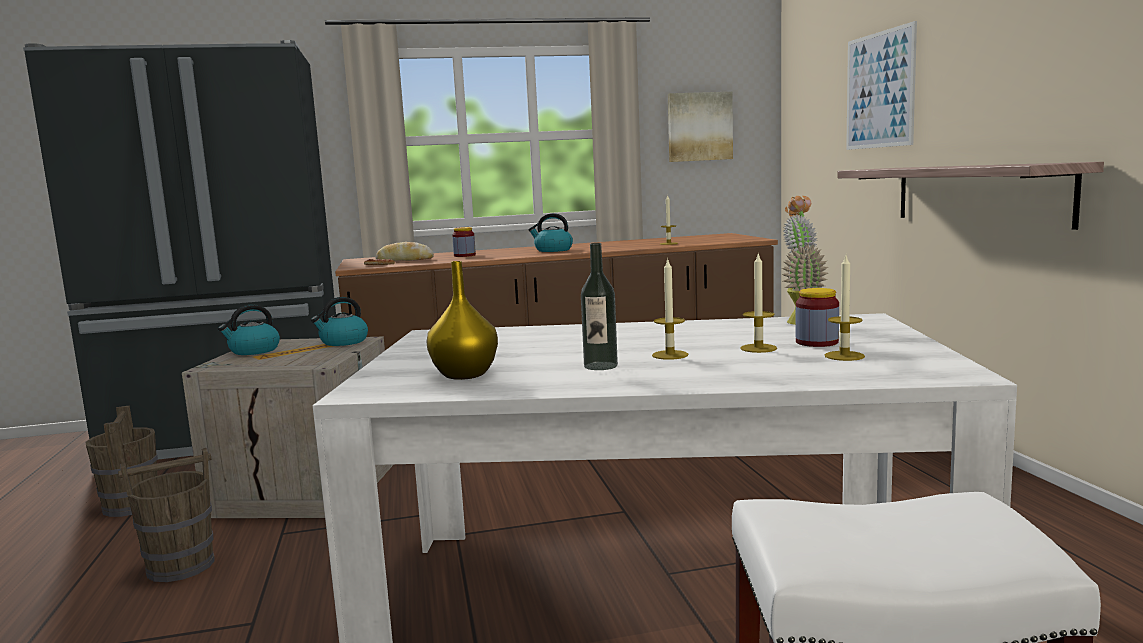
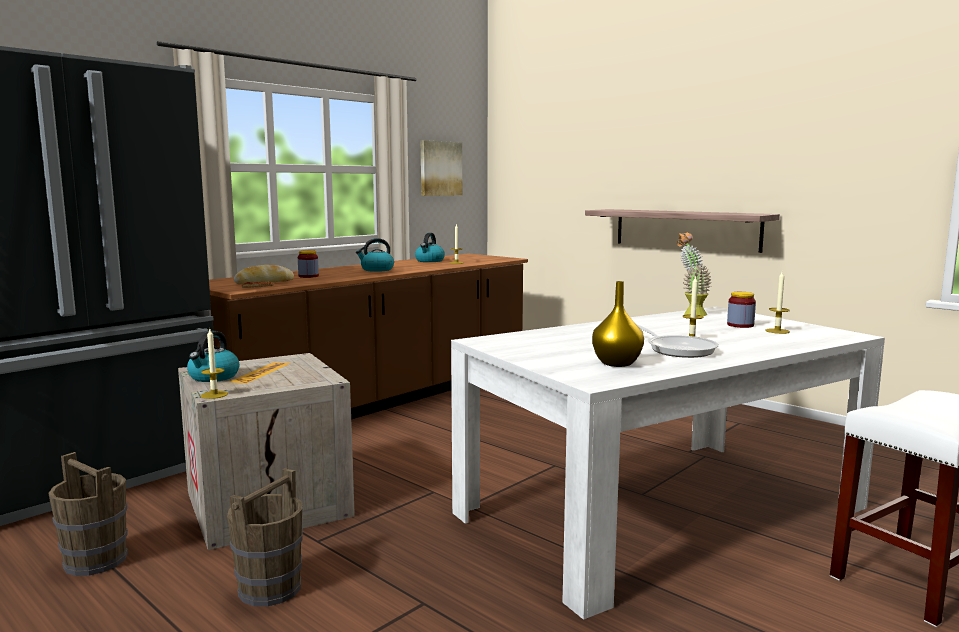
camera: 35 degrees left, 0 degrees up
(343, 342) = (286, 361): kettle -> kettle (429, 261)
(600, 366) = (677, 349): bottle -> frying pan
(758, 348) = (723, 331): candle -> candle (214, 395)
(879, 90) = (596, 155): picture -> none

